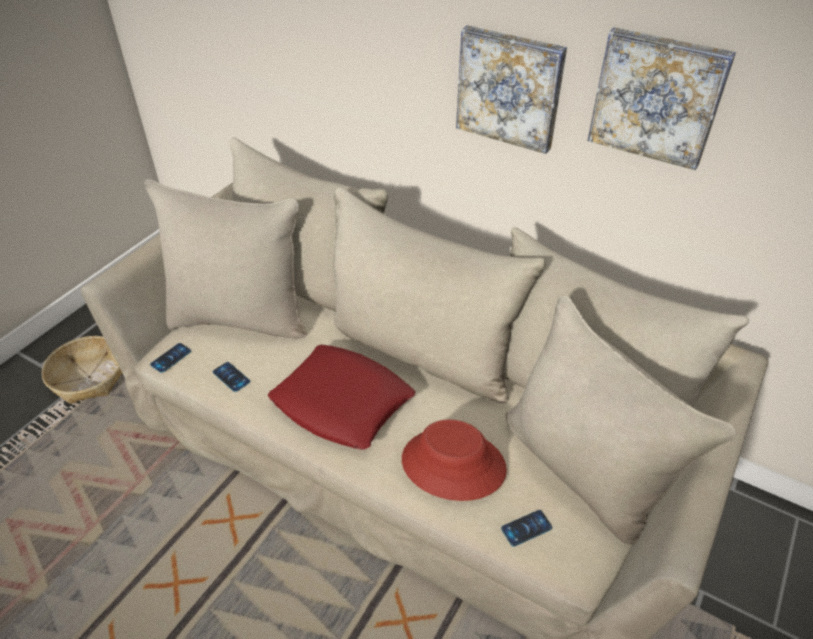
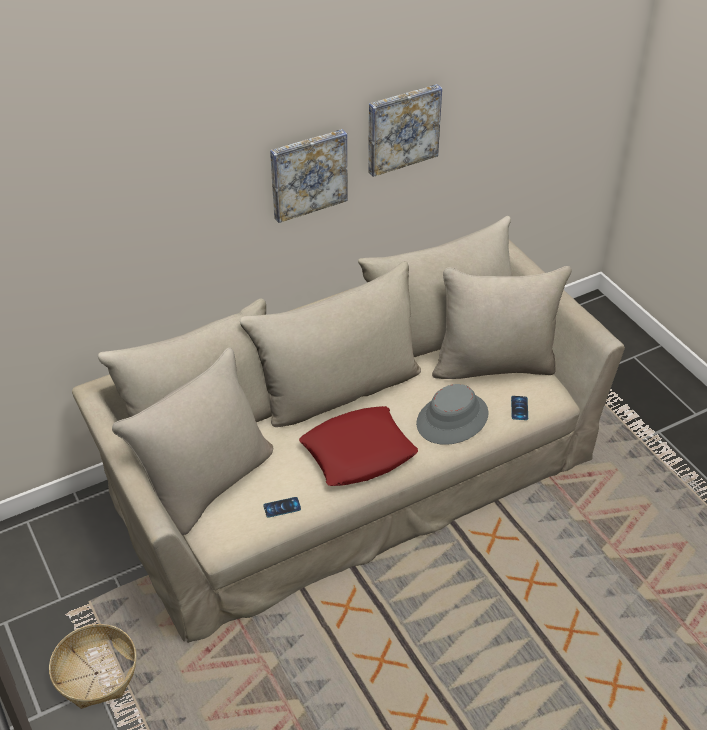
camera: 60 degrees left, 0 degrees up
(171, 358) = (228, 540): phone -> none
(453, 465) = (452, 419): red hat -> grey hat

